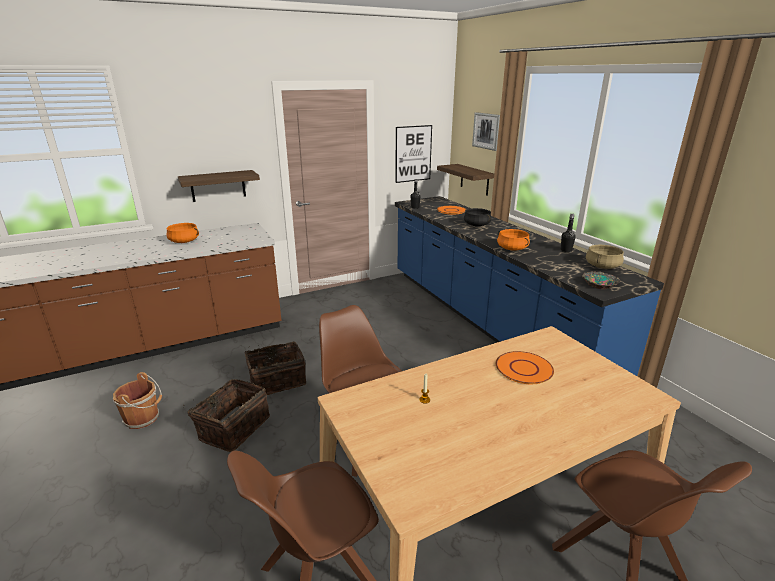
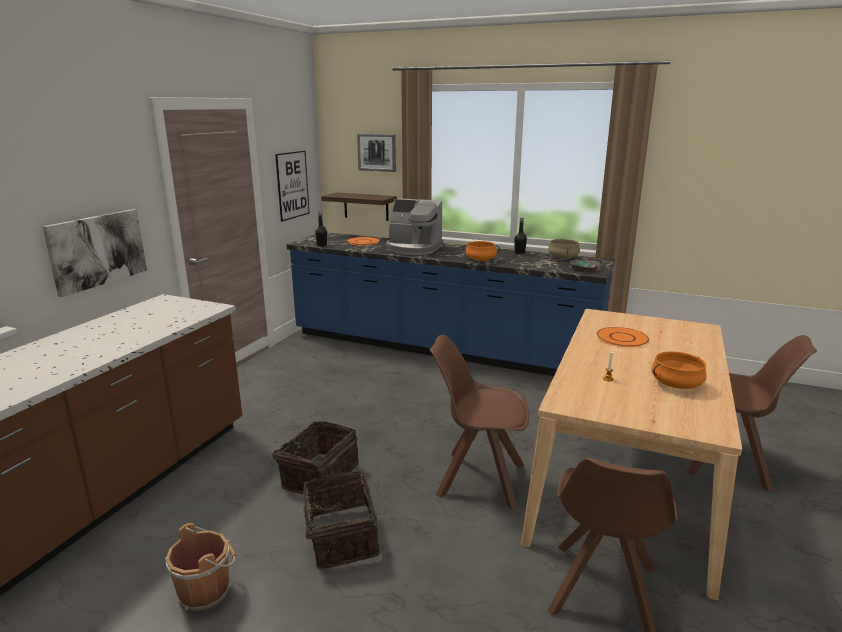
camera: 40 degrees left, 5 degrees down
(184, 241) = (104, 335): orange cooking pot -> orange cooking pot (676, 384)
(218, 186) = (97, 250): shelf -> picture
(477, 225) = (413, 248): black cooking pot -> coffee machine

